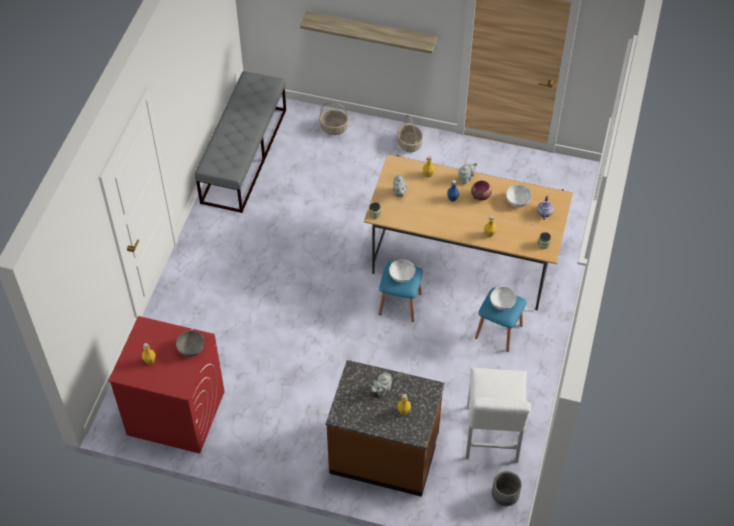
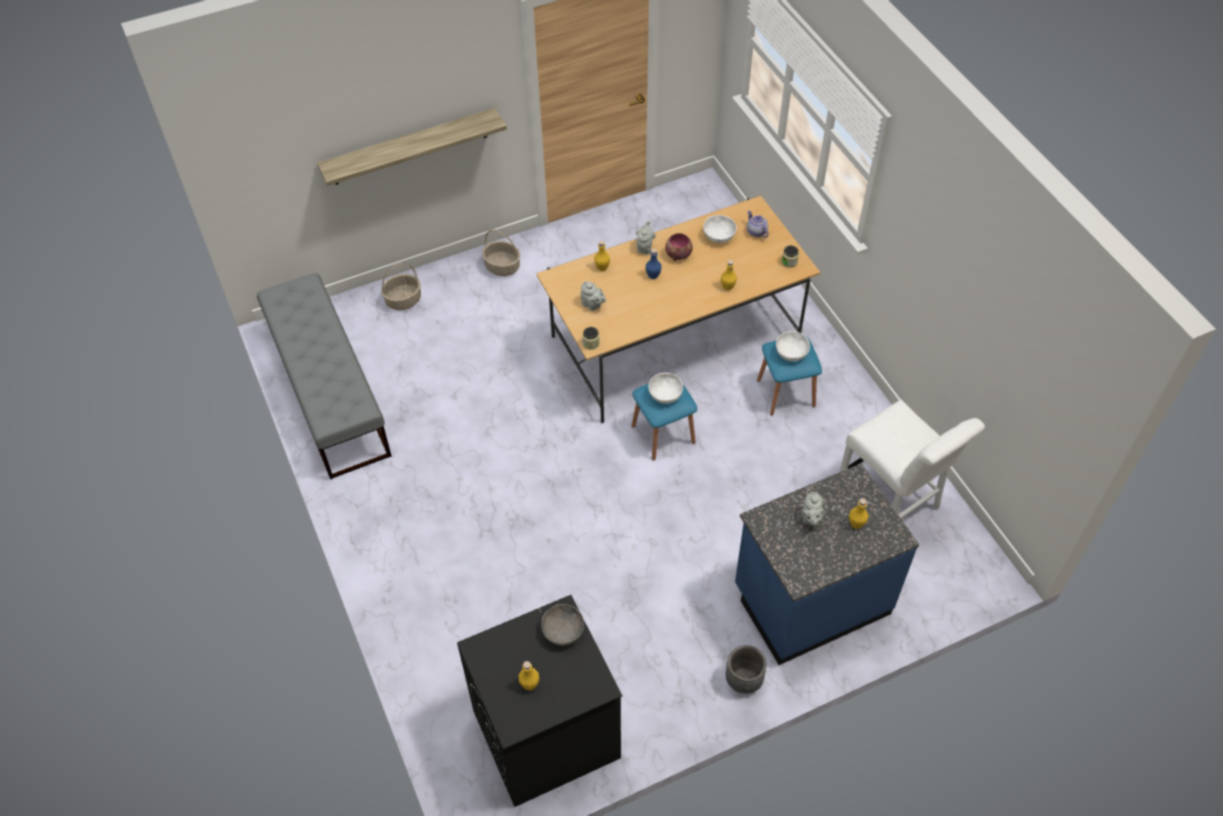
camera: 40 degrees left, 0 degrees up
(175, 413) = (545, 735): red washing machine -> black washing machine
(384, 454) = (810, 600): brown counter -> blue counter
(504, 497) = (963, 551): grey planter -> grey planter (743, 680)

